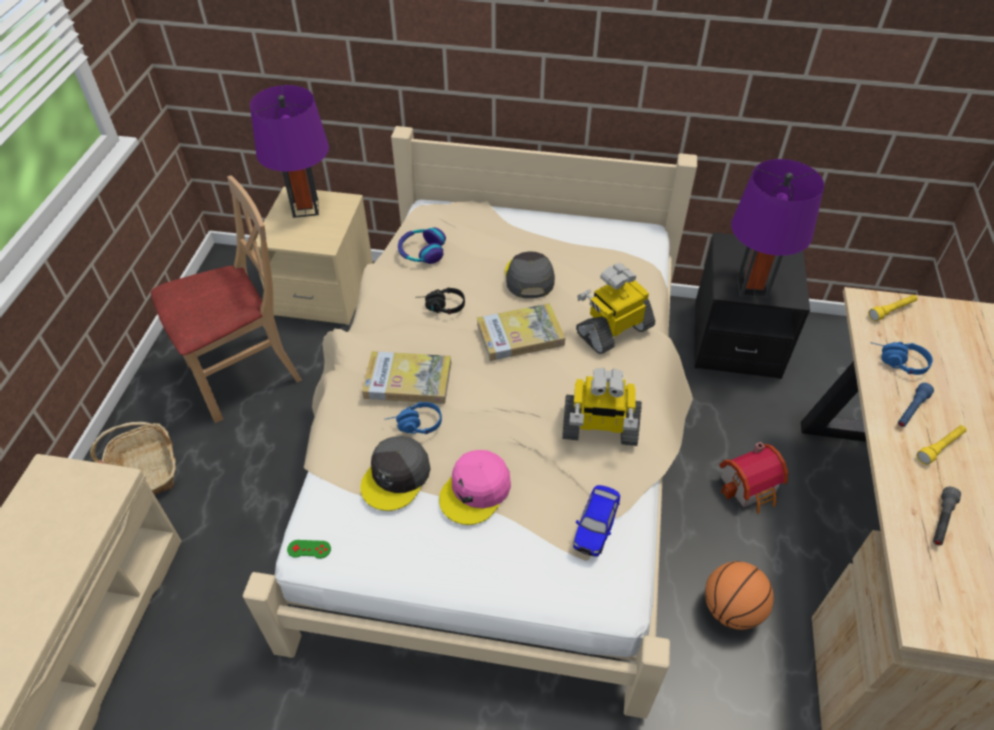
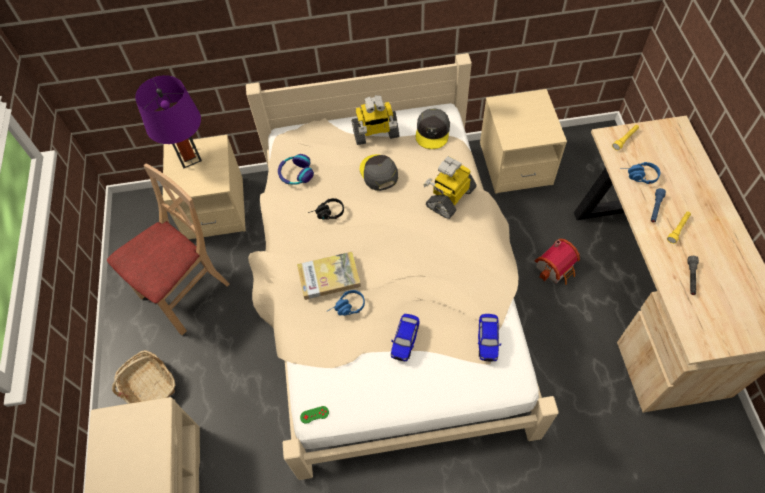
camera: 15 degrees left, 10 degrees up
(396, 477) = (350, 348): grey cap -> grey cap (433, 132)
(476, 491) = (405, 341): pink cap -> toy car
(520, 335) = (390, 220): book -> none
(599, 428) = (466, 272): toy robot -> toy robot (375, 133)
(731, 609) = (569, 353): basketball -> none
(736, 340) = (515, 164): black nightstand -> beige nightstand
(752, 287) = (525, 134): purple table lamp -> none

